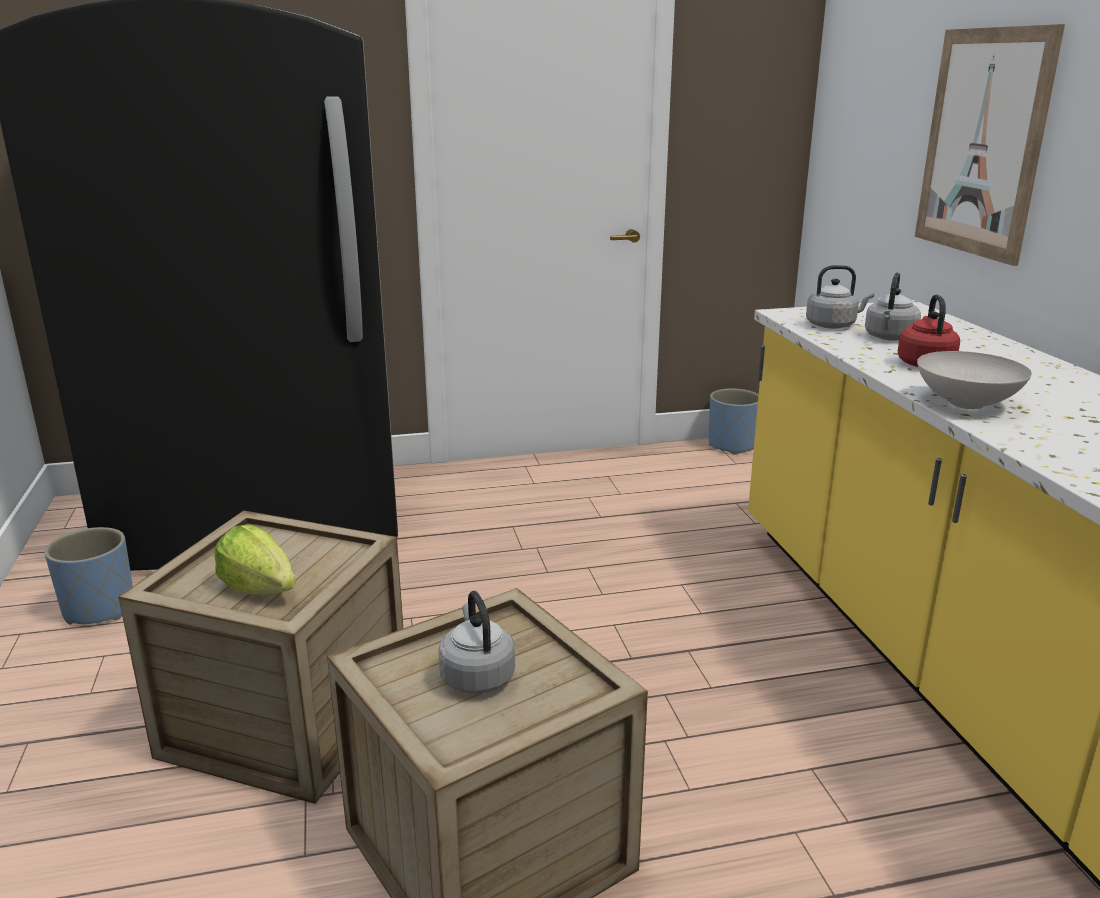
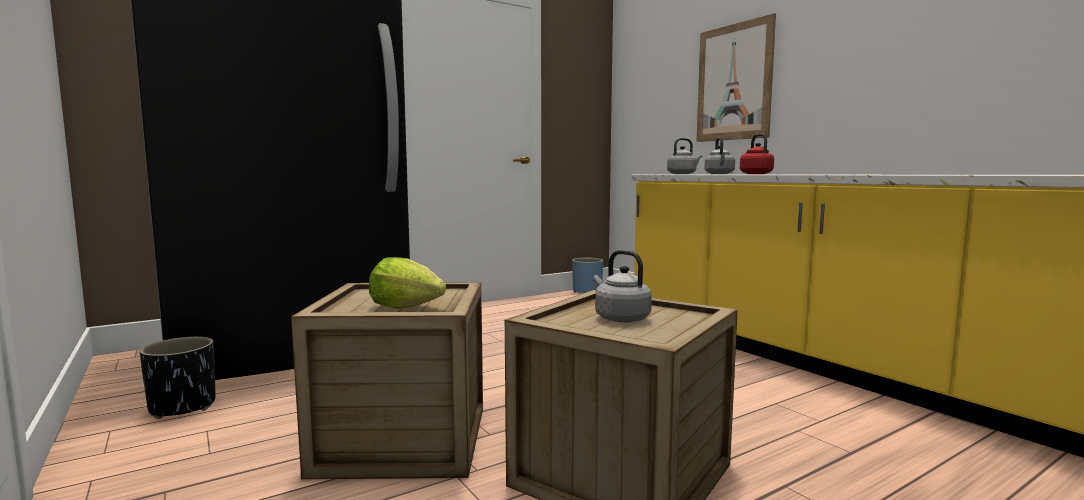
camera: 20 degrees left, 15 degrees down
(99, 609) = (183, 407): blue planter -> black planter
(965, 404) = (803, 174): white bowl -> none

